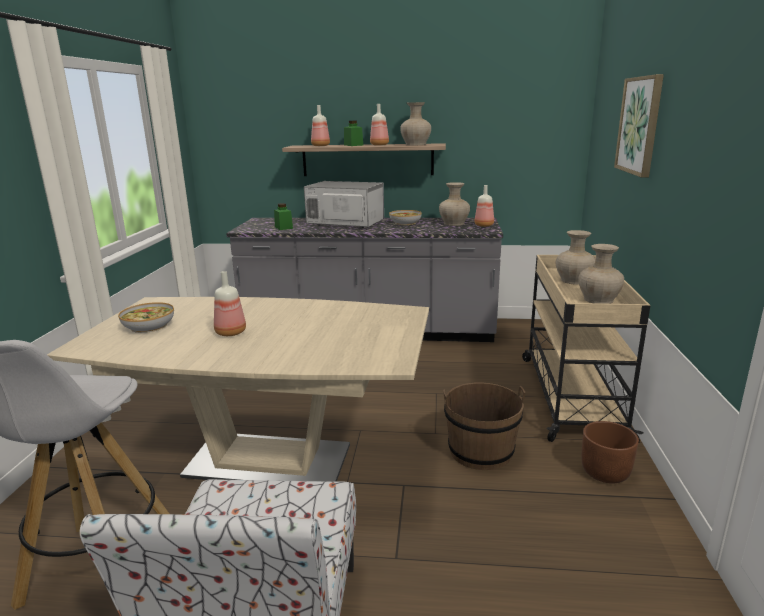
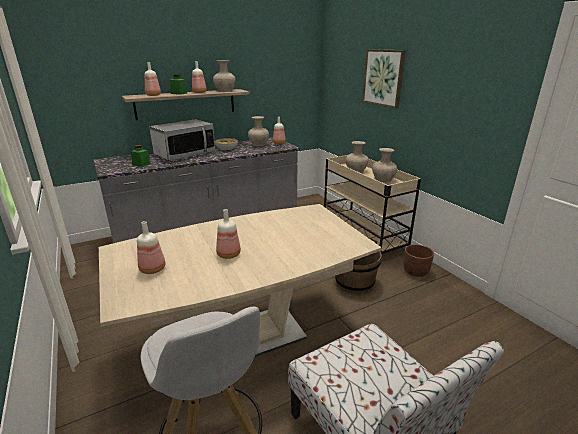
camera: 35 degrees left, 5 degrees up
(149, 326) = (152, 269): bowl -> bottle
(345, 224) = (185, 154): microwave -> microwave turned 150 degrees clockwise

